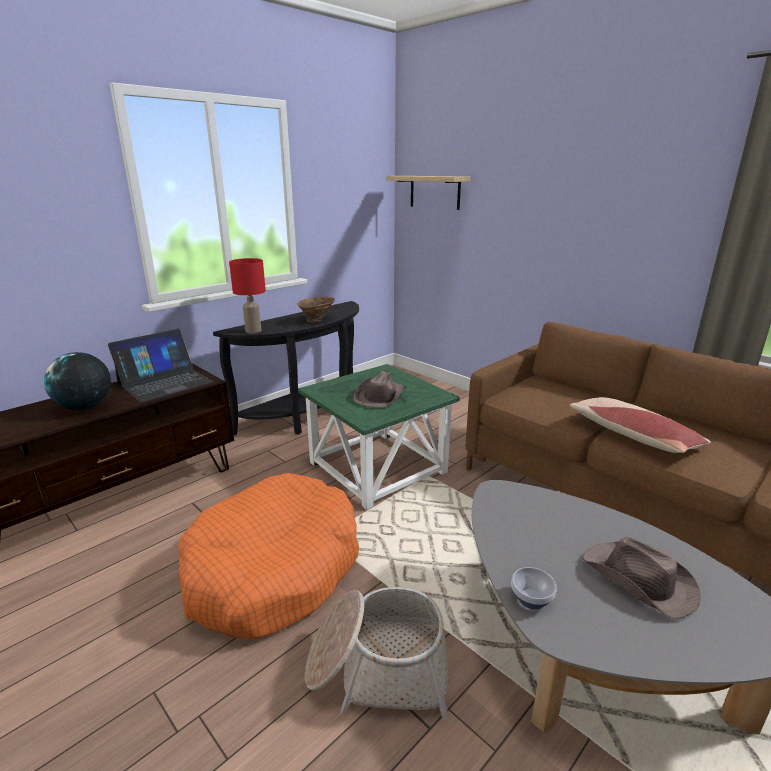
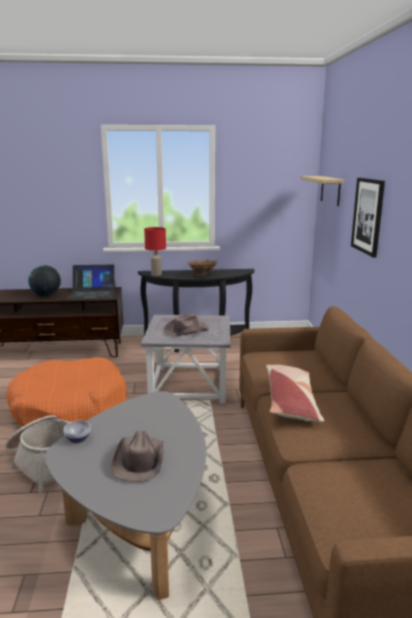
camera: 40 degrees right, 5 degrees down
(379, 468) = (190, 385): green side table -> grey side table
(536, 215) = (368, 216): none -> picture

